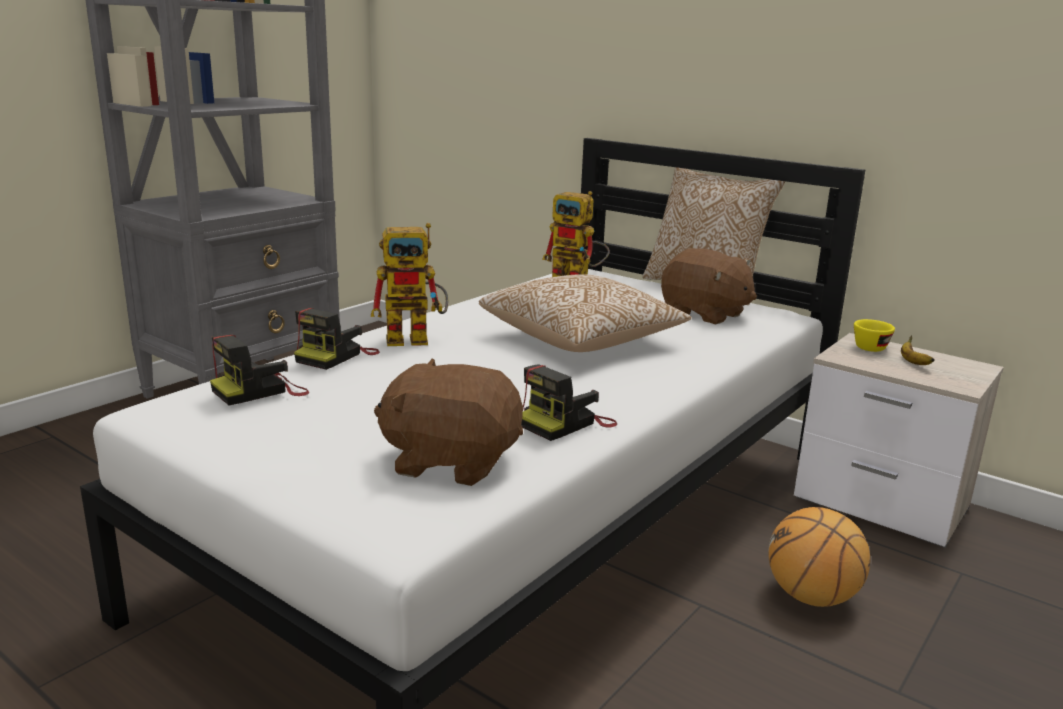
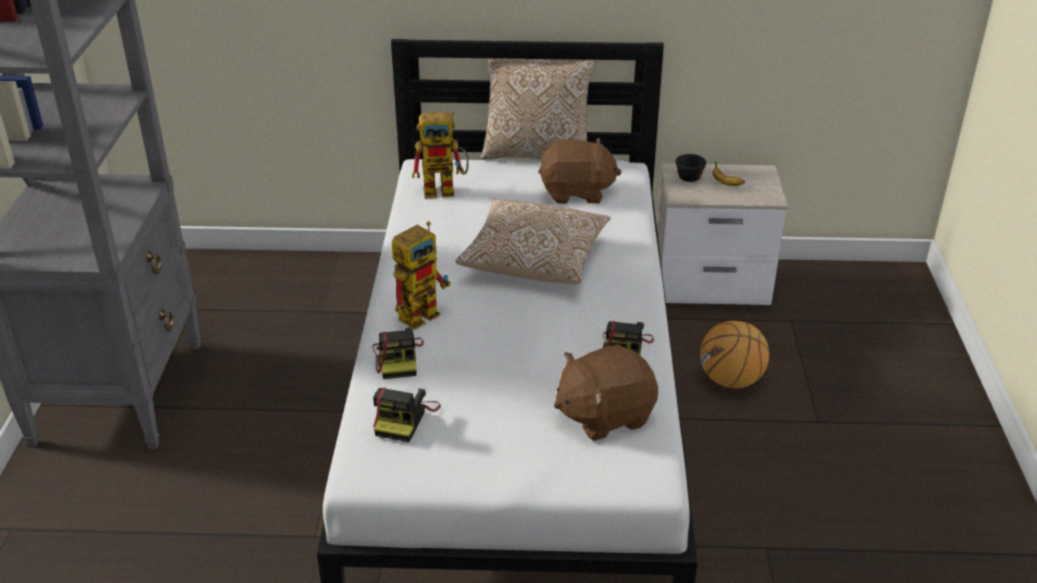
camera: 35 degrees left, 15 degrees up
(873, 347) = (689, 175): yellow cup -> black cup

